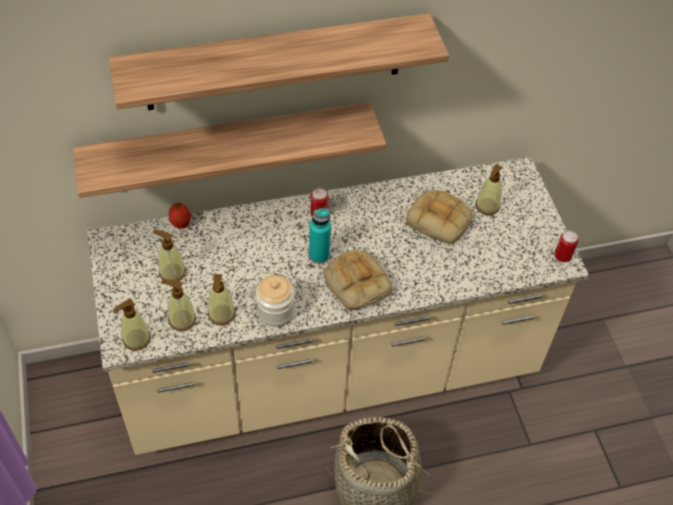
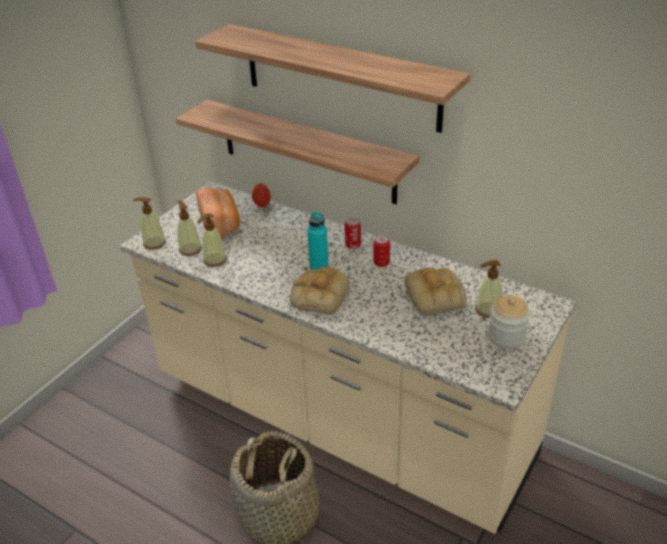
camera: 50 degrees right, 15 degrees down
(172, 273) = (221, 224): soap dispenser -> bread
(275, 311) = (247, 278): jar -> jar (506, 337)
(562, 256) = (508, 379): can -> can (381, 263)

